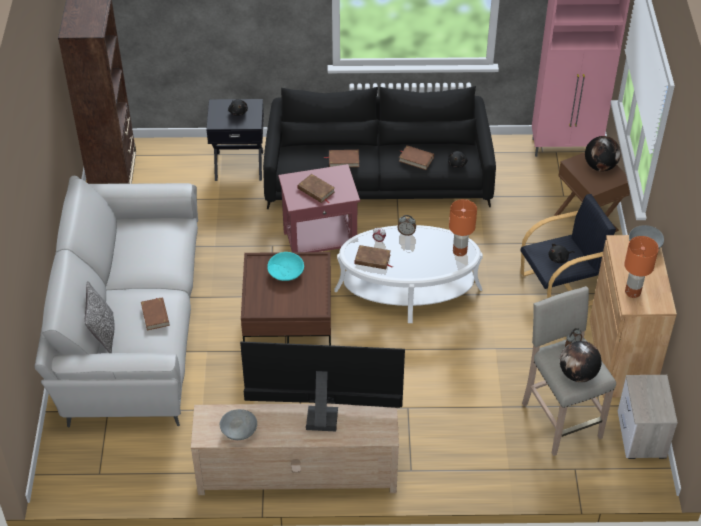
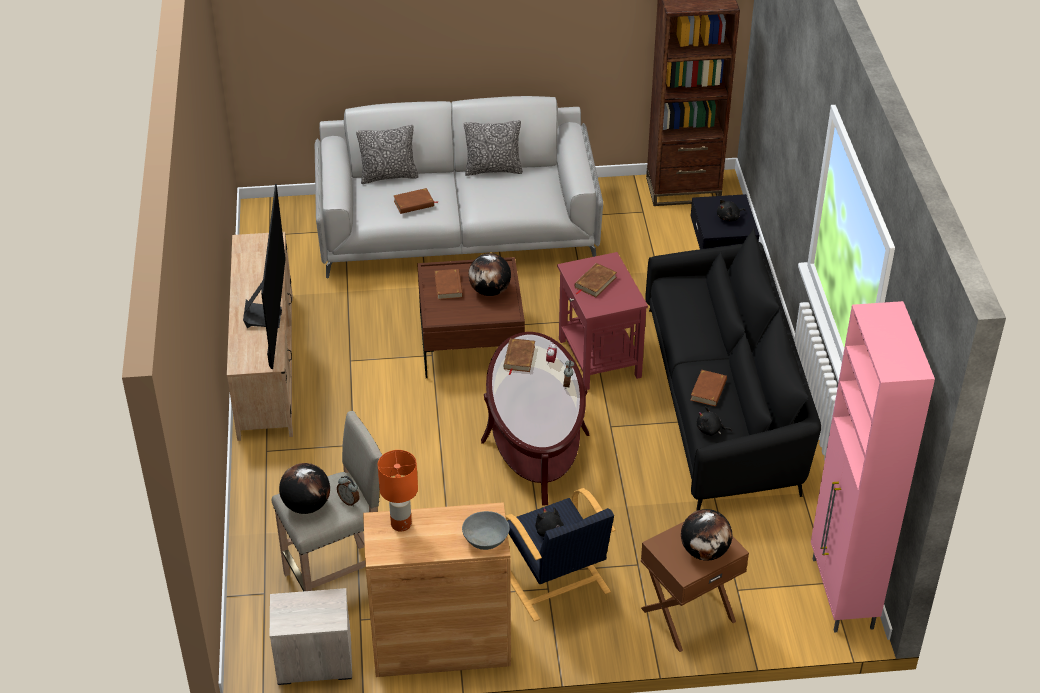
camera: 85 degrees right, 5 degrees down
(114, 258) = (493, 169): none -> pillow
(239, 432) = (249, 263): grey bowl -> none
(286, 272) = (490, 291): turquoise bowl -> globe
(343, 160) = (691, 327): brown book -> brown book (448, 286)
(408, 289) = (535, 437): white coffee table -> brown coffee table
(460, 251) = (542, 432): orange table lamp -> none

